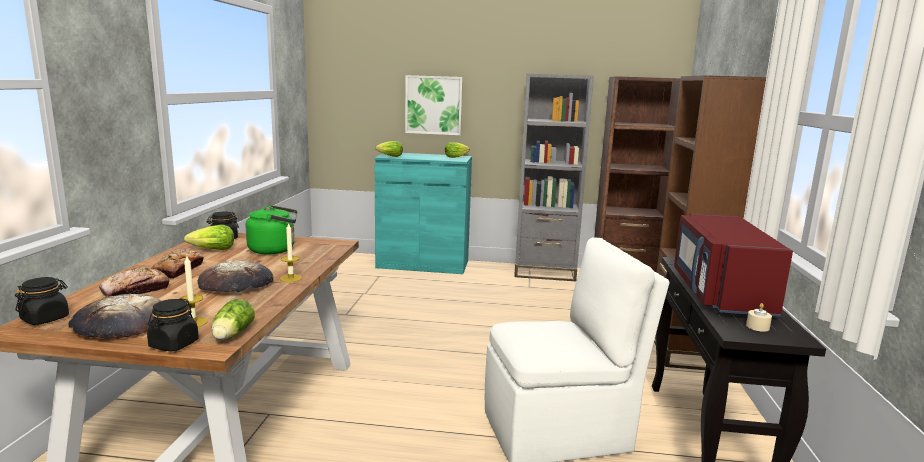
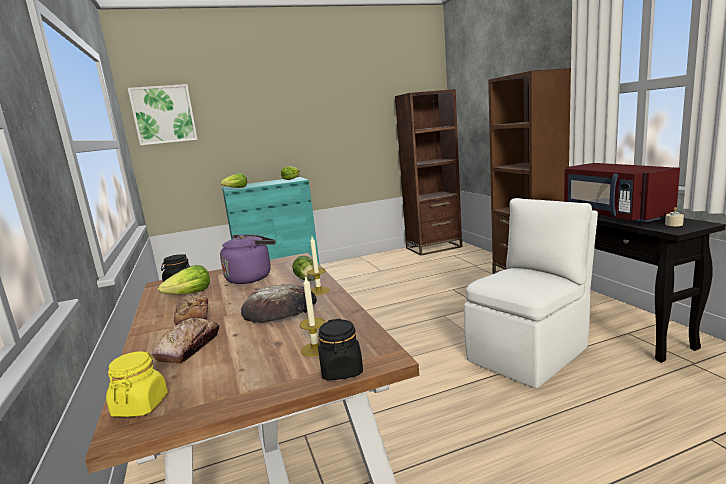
camera: 25 degrees left, 0 degrees up
(45, 319) = (140, 405): black jar -> yellow jar
(121, 323) = (243, 376): bread -> none
(231, 335) = (375, 344): lettuce -> lettuce (308, 280)
(275, 250) = (251, 277): green kettle -> purple kettle
(433, 105) = (258, 138): picture -> picture (164, 114)
(544, 272) = (378, 258): grey bookcase -> none

